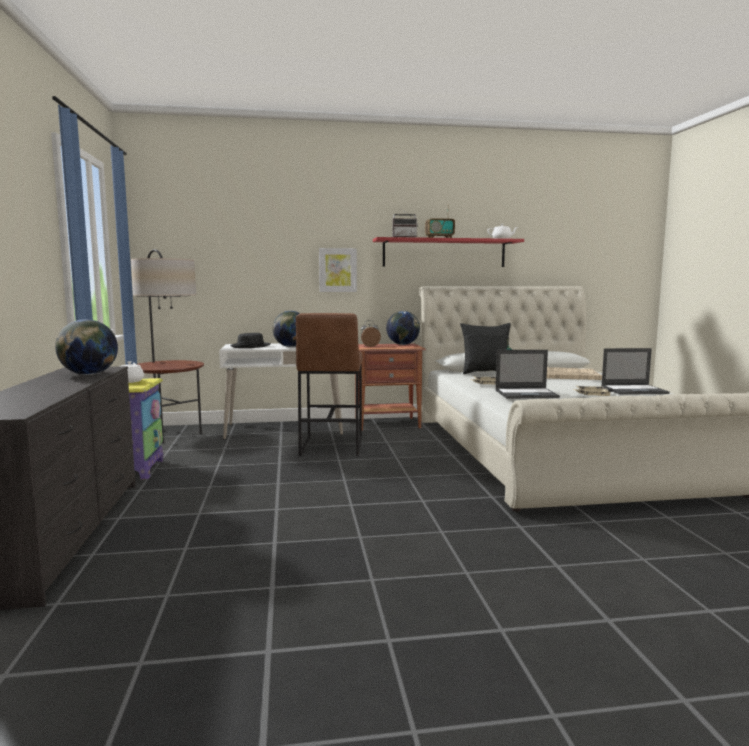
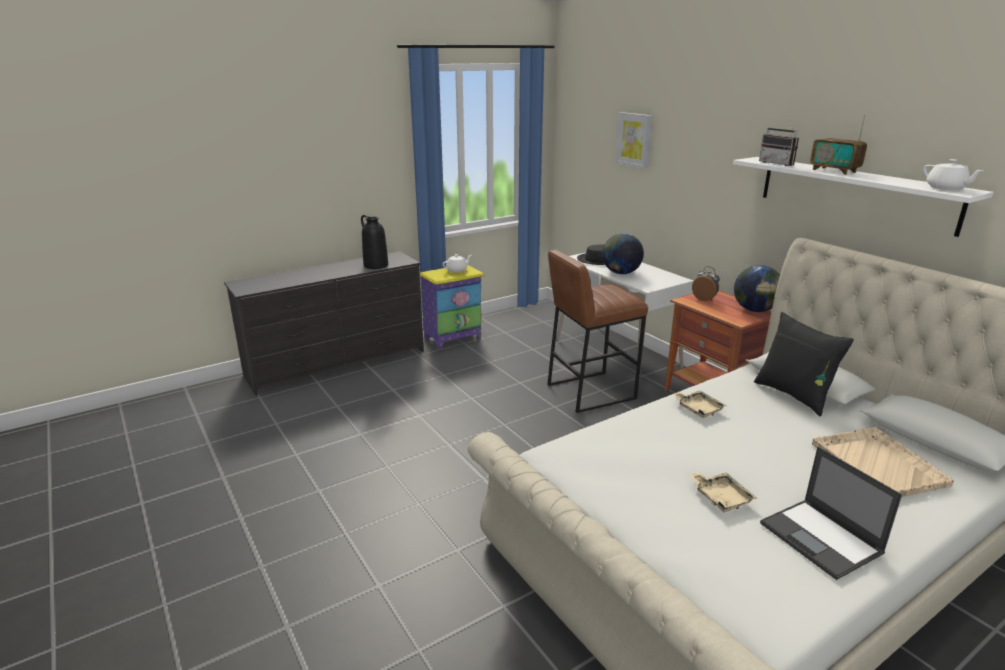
camera: 65 degrees right, 15 degrees up
(89, 374) = (375, 265): globe -> black vase
(171, 434) = (544, 318): floor lamp -> none
(337, 270) = (712, 191): picture -> picture (634, 139)
(444, 253) = (854, 193): red shelf -> white shelf
(527, 394) = (651, 443): laptop -> none

